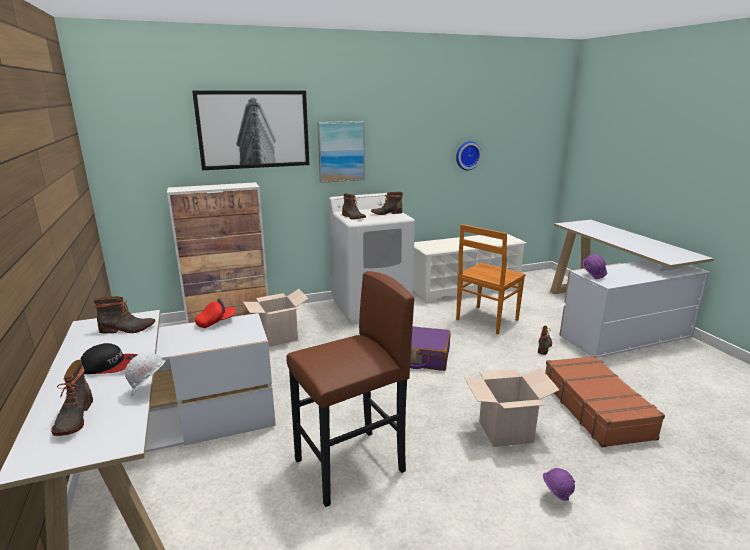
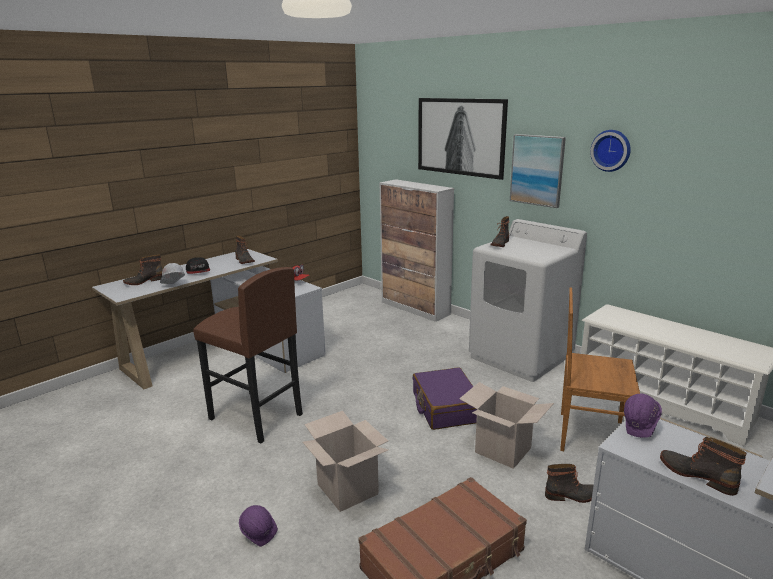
camera: 65 degrees right, 0 degrees up
(279, 337) = (409, 335): cardboard box -> cardboard box (503, 450)
(386, 213) = (540, 251): boot -> boot (697, 475)
(467, 155) = (722, 204): wall clock -> wall clock (611, 150)

